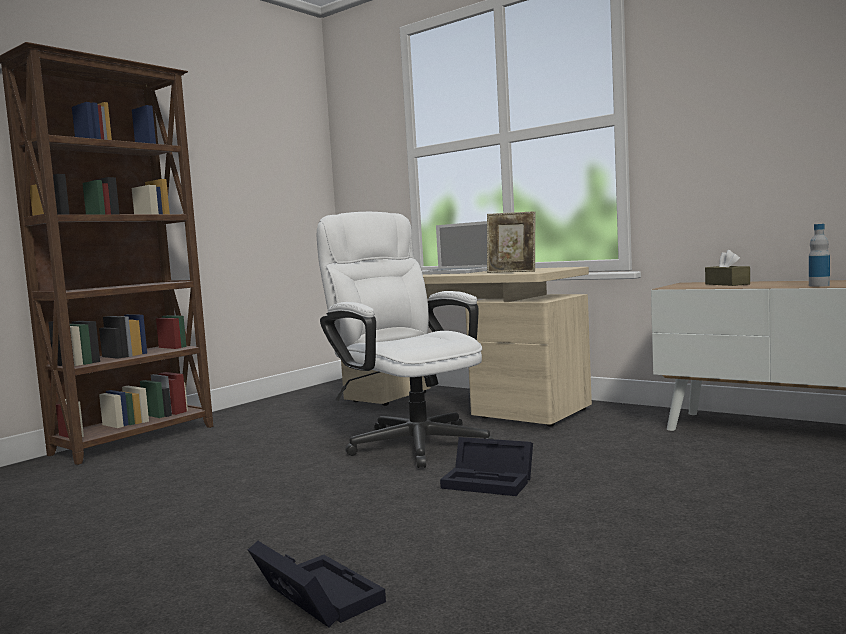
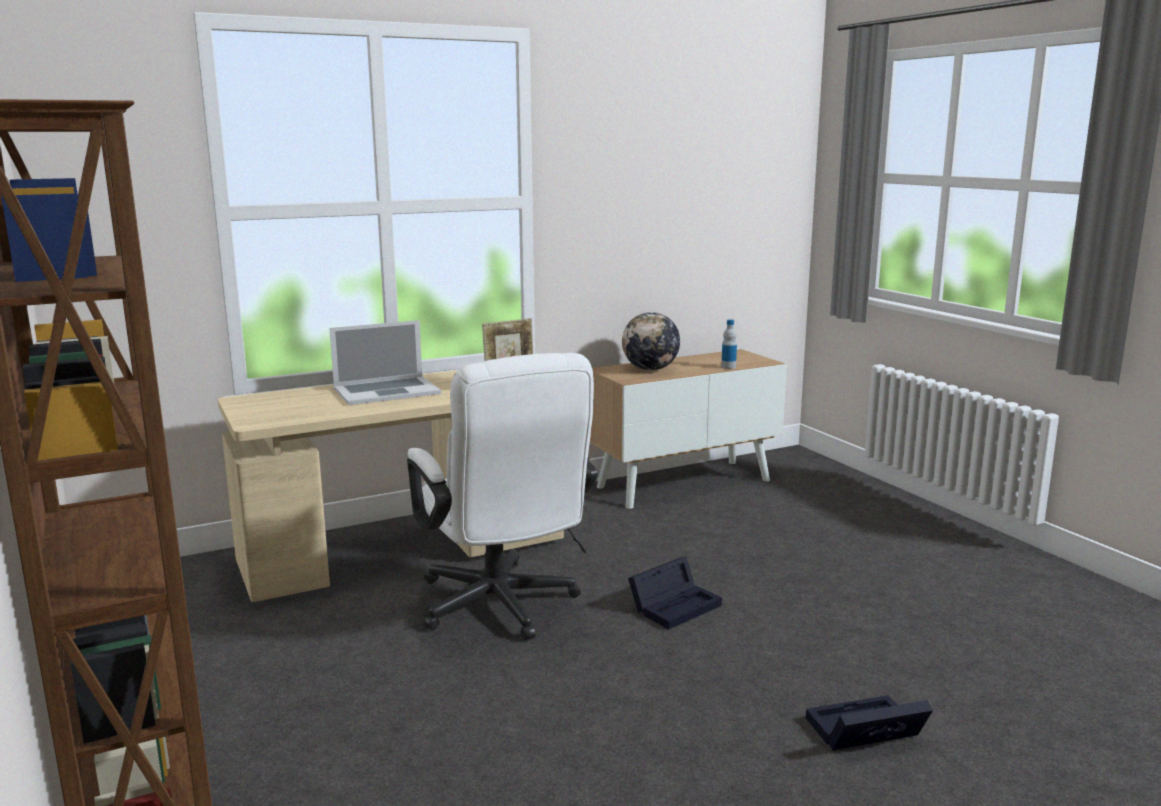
camera: 65 degrees left, 10 degrees up
(410, 441) = (502, 608): white office chair -> white office chair turned 105 degrees counterclockwise
(727, 284) = (650, 369): brown tissue box -> globe

